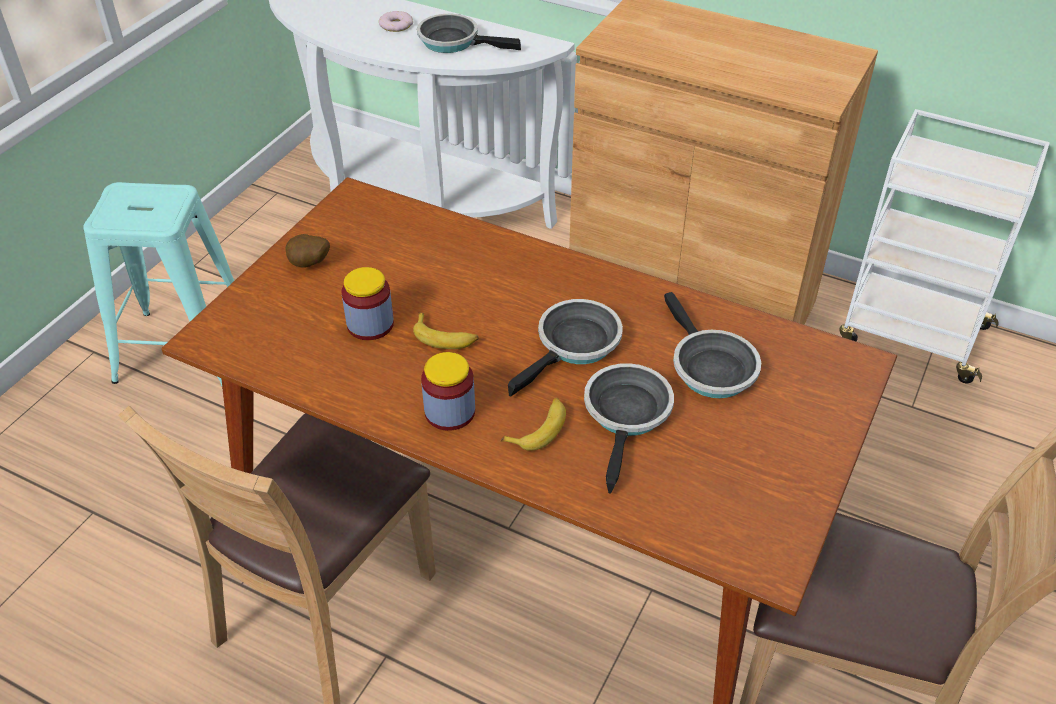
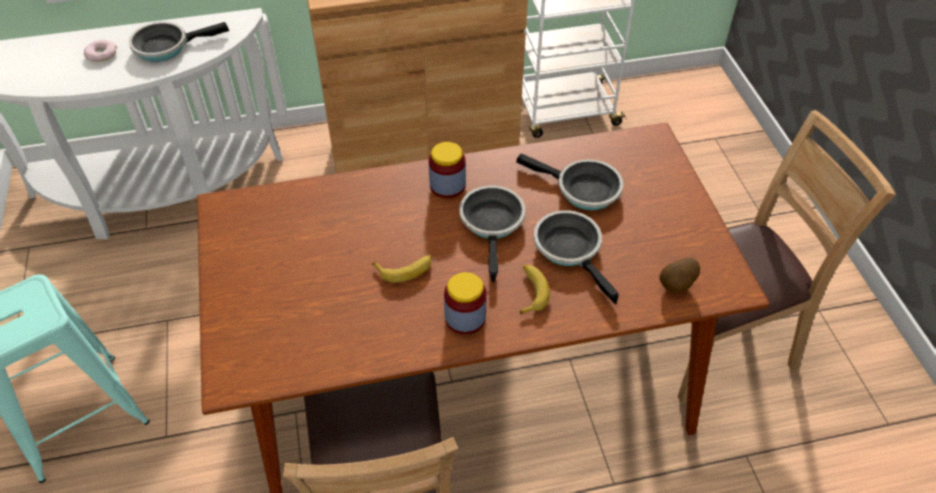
camera: 40 degrees left, 5 degrees up
(309, 265) = (247, 277): potato -> potato (677, 286)
(370, 324) = (343, 293): jar -> jar (447, 185)

